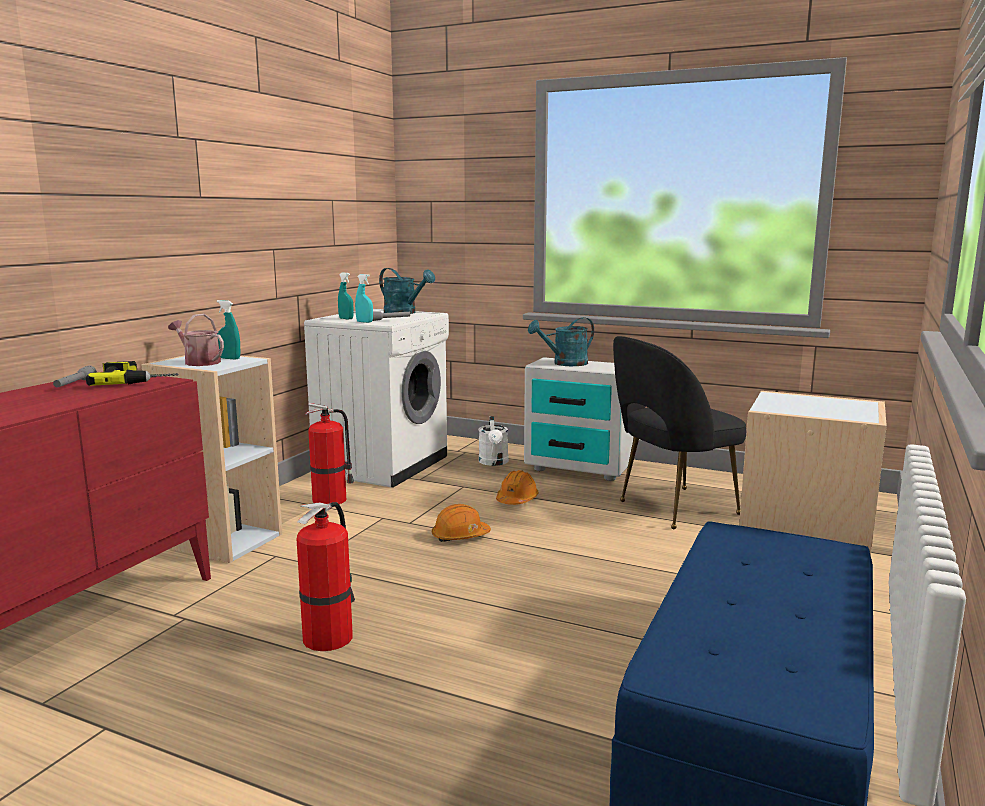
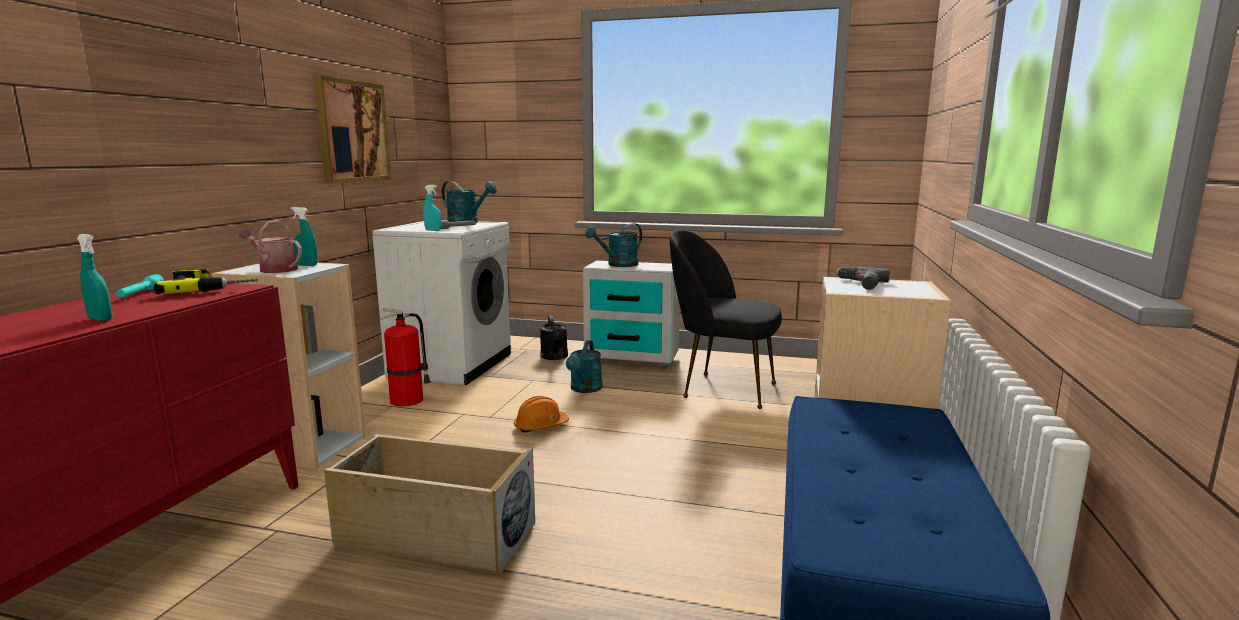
camera: 10 degrees left, 0 degrees up
(75, 384) = (140, 294): grey flashlight -> turquoise flashlight
(287, 218) = (352, 131): none -> picture
(329, 636) = (434, 535): fire extinguisher -> beige storage box
(346, 319) = (413, 228): turquoise spray bottle -> turquoise spray bottle (100, 319)
(494, 462) = (555, 357): white watering can -> black watering can
(517, 500) = (584, 389): orange hard hat -> turquoise watering can
(670, 509) = (721, 389): black chair -> black chair turned 60 degrees clockwise
(795, 402) = (859, 284): none -> power drill

